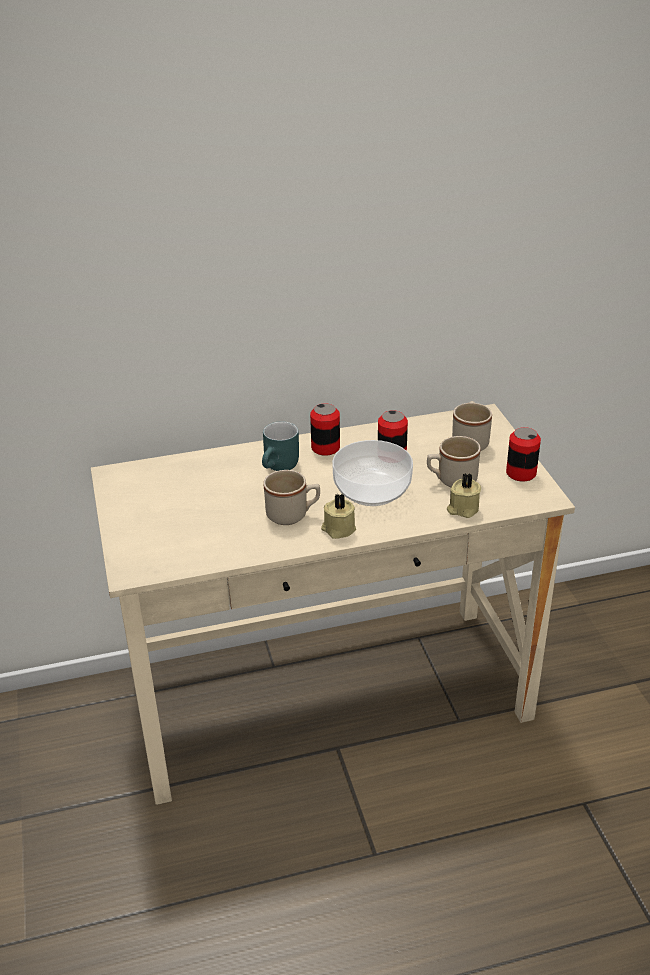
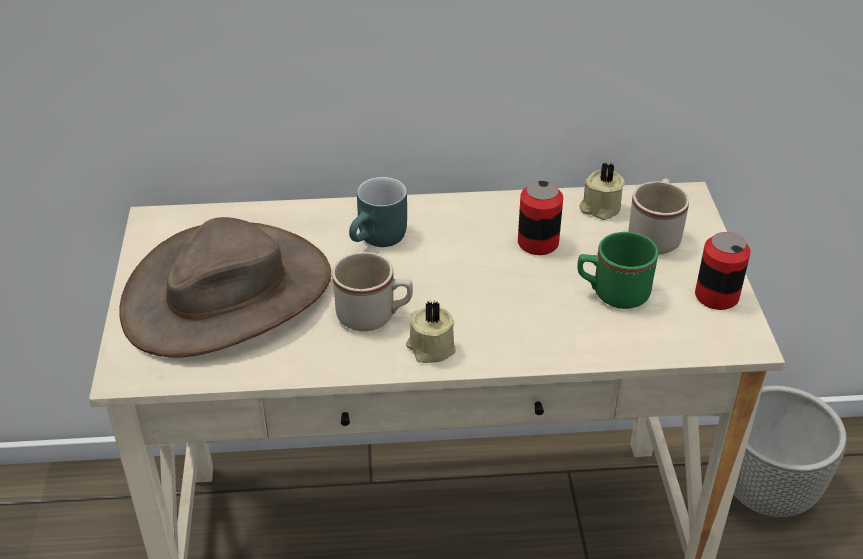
camera: 10 degrees right, 5 degrees up
(184, 514) = (228, 294): none -> brown hat
(325, 448) = (449, 219): can -> none
(372, 490) = (496, 293): bowl -> none
(451, 480) = (612, 293): beige mug -> green mug
(462, 509) = (617, 341): beige candle -> beige candle (600, 208)
(564, 631) = (768, 493): none -> grey planter

